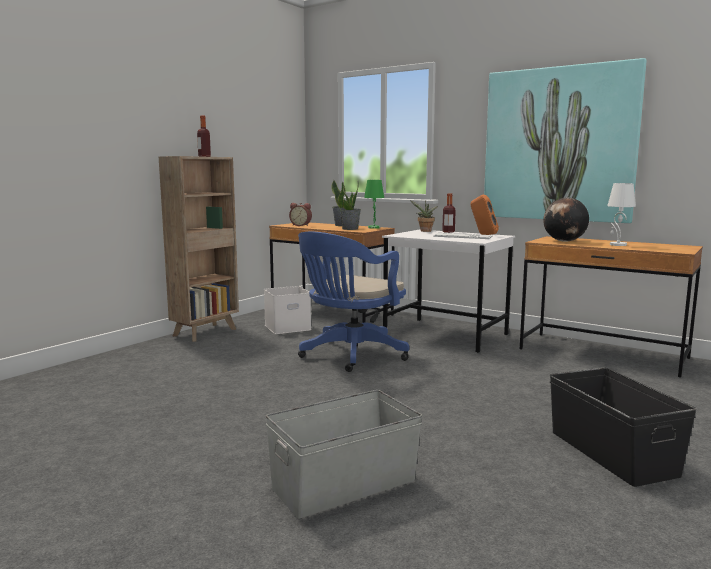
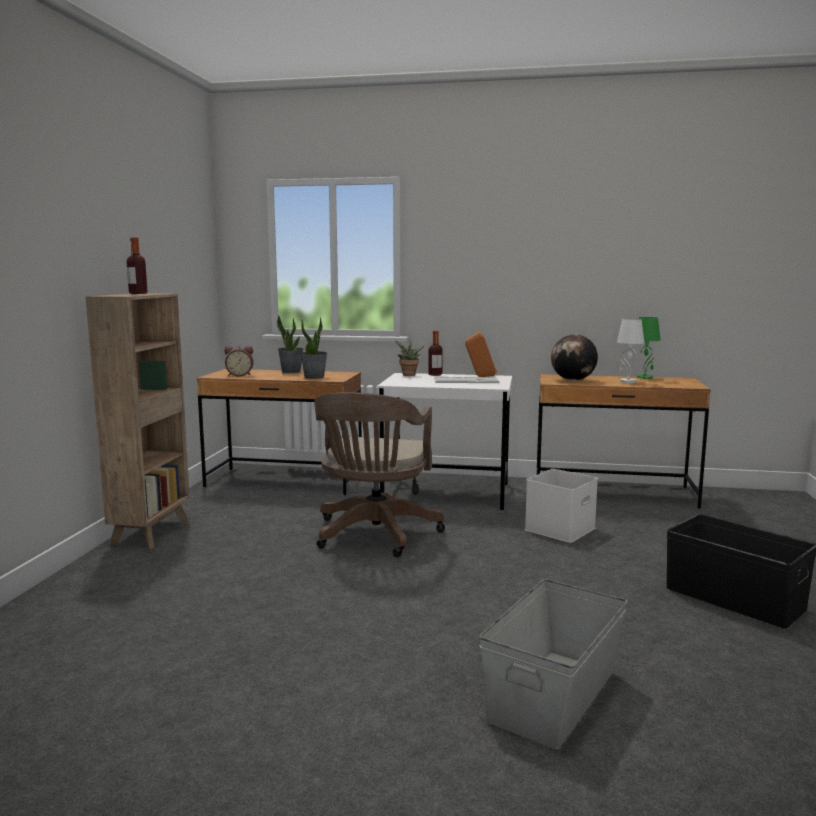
camera: 25 degrees left, 0 degrees up
(288, 327) = (254, 509): white storage box -> white storage box (559, 528)
(350, 355) = (374, 535): blue office chair -> brown office chair
(374, 228) = (338, 373): green table lamp -> green table lamp (645, 377)
(559, 145) = (549, 276): picture -> none

